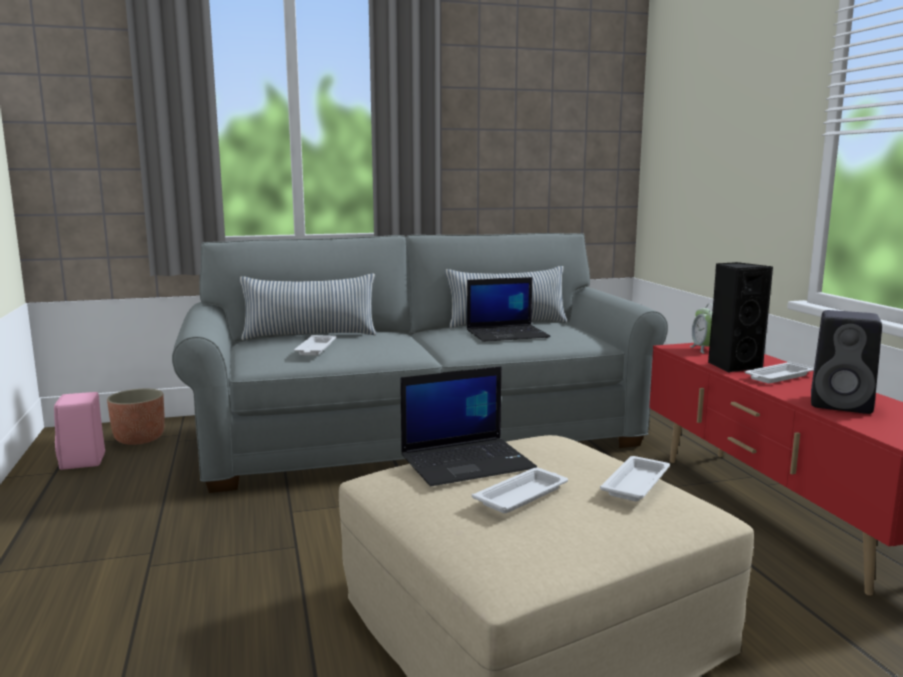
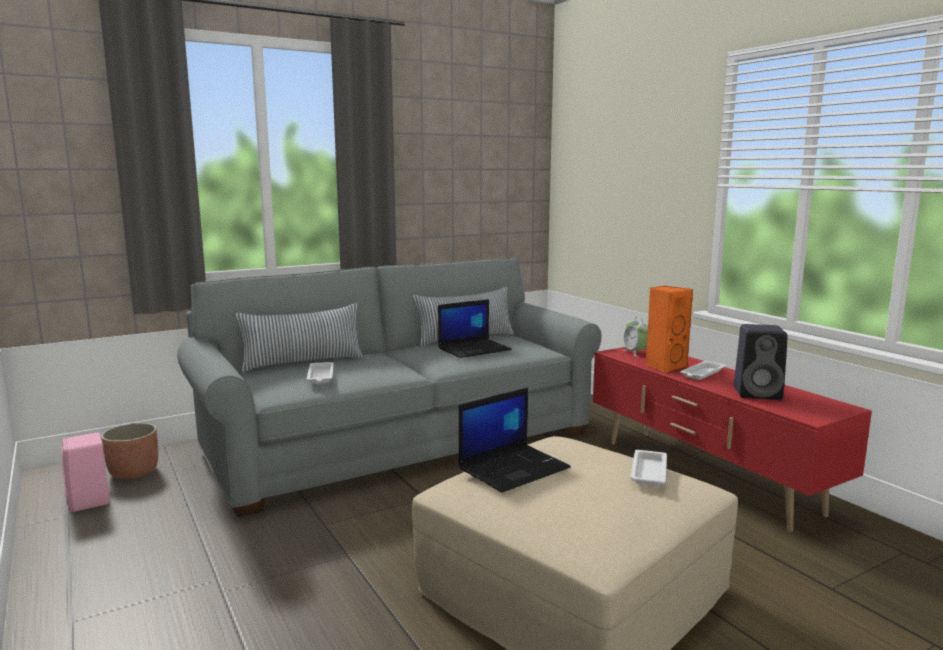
camera: 15 degrees left, 0 degrees up
(522, 495) = (575, 491): white tray -> none
(733, 366) = (665, 366): black speaker -> orange speaker

